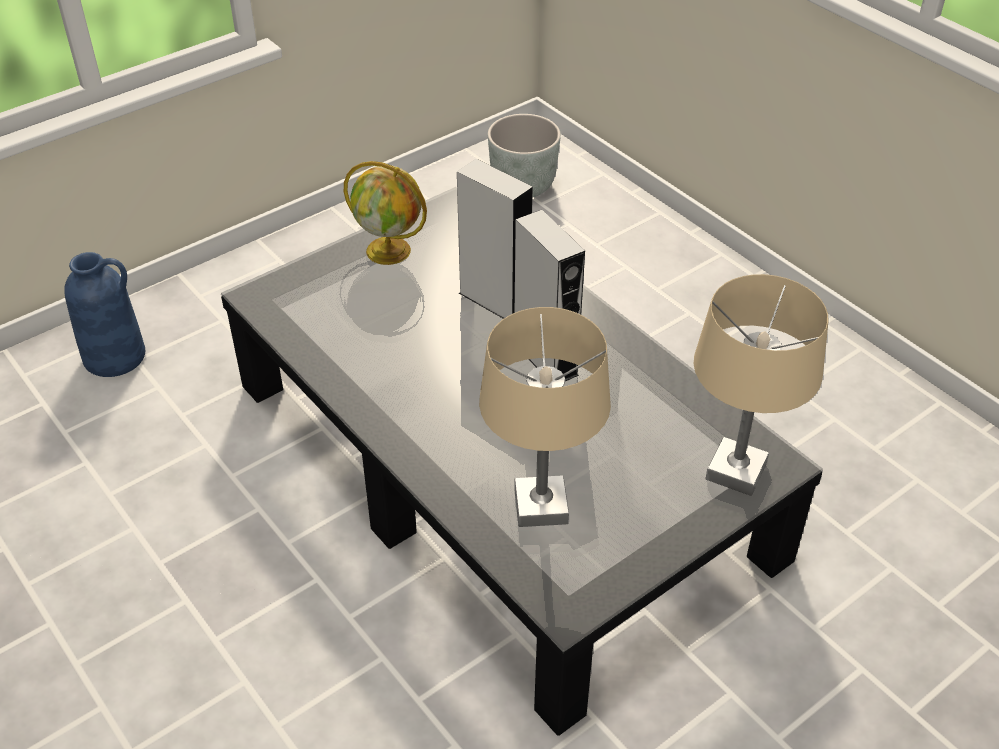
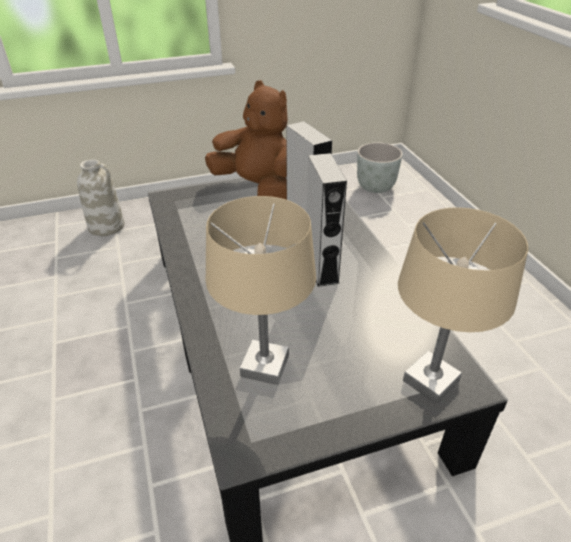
camera: 20 degrees right, 5 degrees down
(116, 356) = (107, 226): blue vase -> white vase
(390, 251) = (257, 188): globe -> brown plush toy

